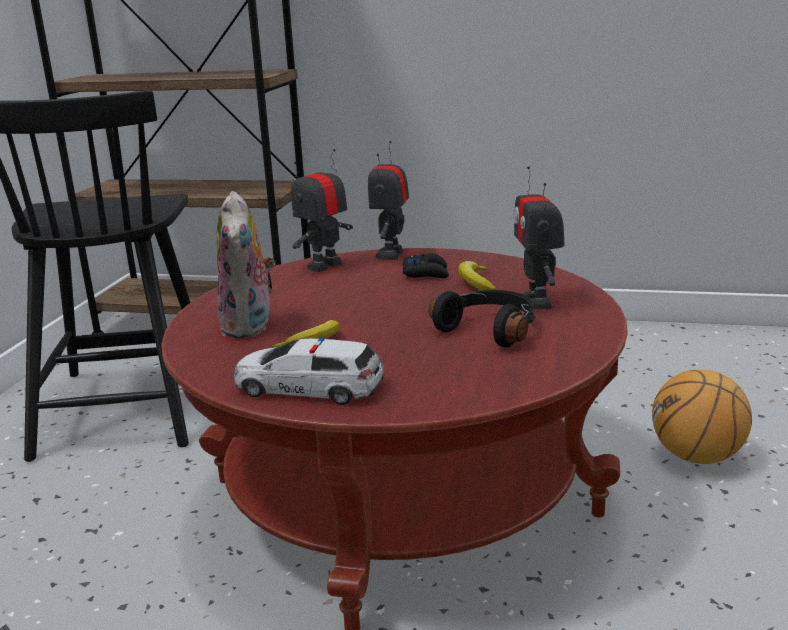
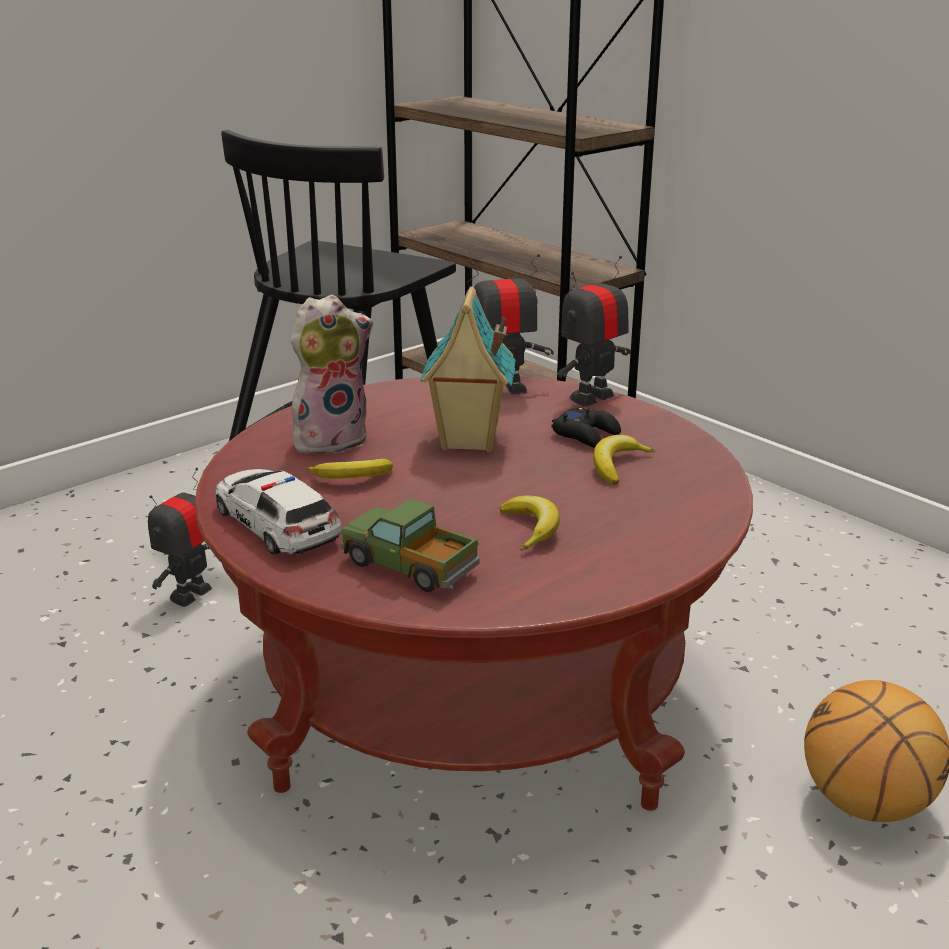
camera: 35 degrees right, 5 degrees up
(250, 326) = (331, 439): plush toy -> plush toy turned 150 degrees counterclockwise
(355, 298) = (468, 441): none -> toy house
(455, 375) = (410, 566): none -> toy truck
(490, 329) = (531, 529): black headphones -> banana
(536, 302) = (638, 514): toy robot -> toy robot (190, 594)

